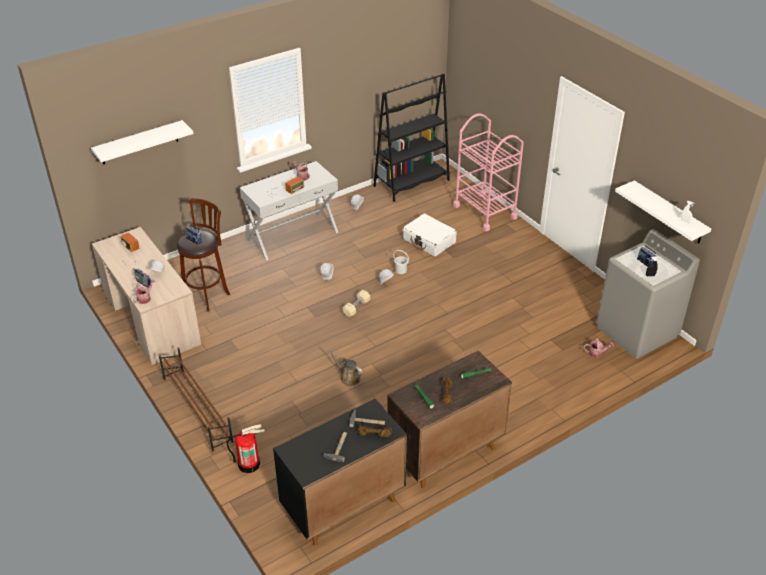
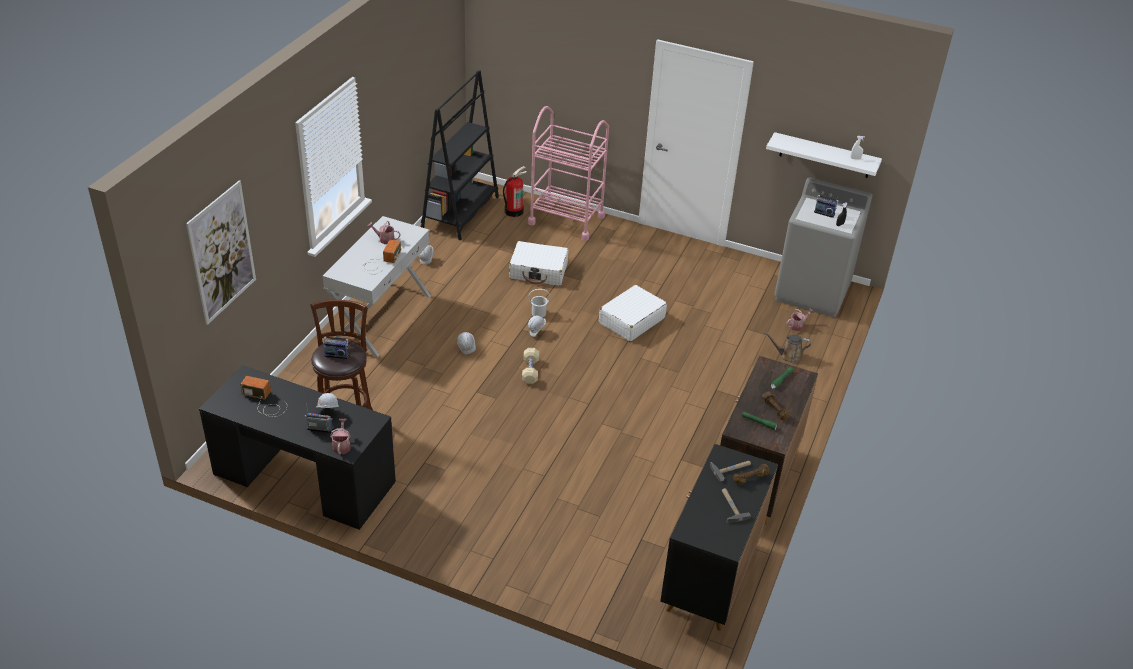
camera: 35 degrees left, 0 degrees up
(139, 143) = (222, 252): white shelf -> picture
(151, 318) = (304, 477): beige desk -> black desk
(197, 409) = (463, 554): brown shoe rack -> none
(249, 464) = (577, 584): fire extinguisher -> fire extinguisher (513, 211)
(348, 377) = (592, 448): brown watering can -> brown watering can (788, 356)
(464, 300) = (631, 320): none -> white suitcase

